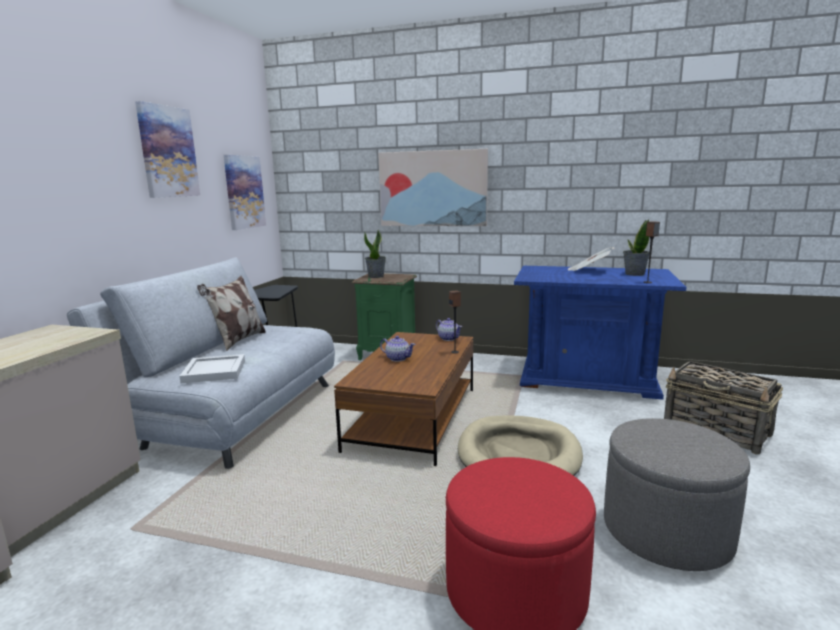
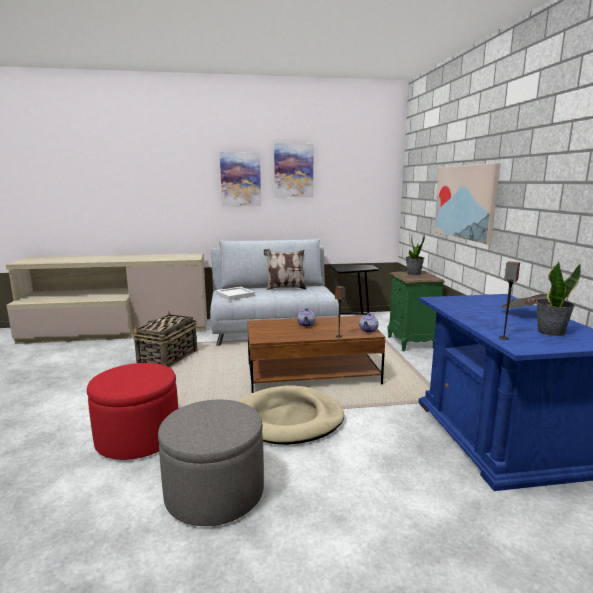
camera: 65 degrees right, 0 degrees up
(244, 192) = (361, 196): picture -> picture (240, 179)
(717, 431) = (442, 534): basket -> basket (167, 358)

